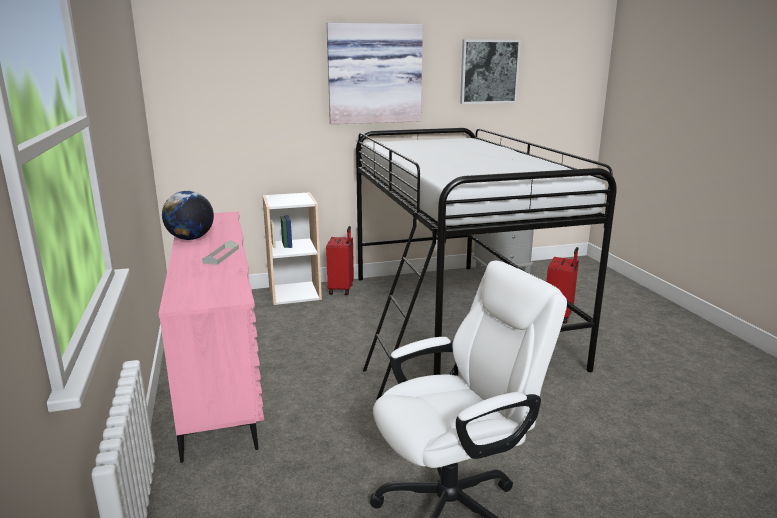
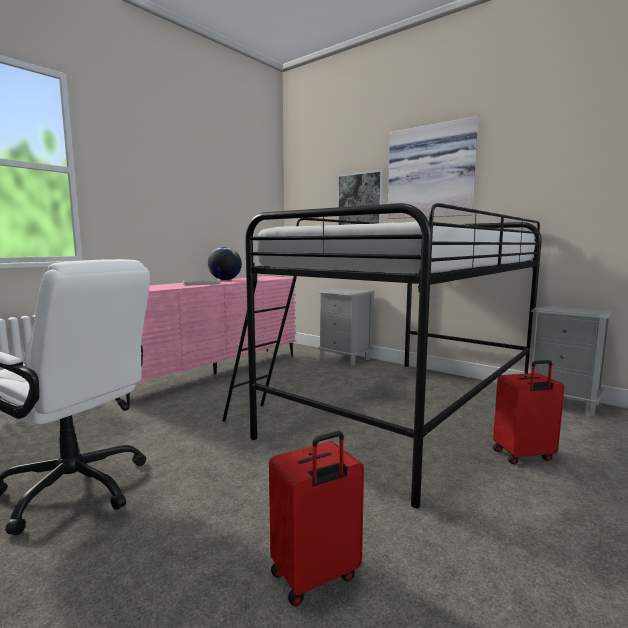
camera: 55 degrees right, 10 degrees down
(295, 293) = (345, 358): bookcase -> grey nightstand
(342, 289) = (377, 366): red suitcase -> red suitcase (315, 577)
(489, 71) = (565, 156): picture -> picture (360, 200)

